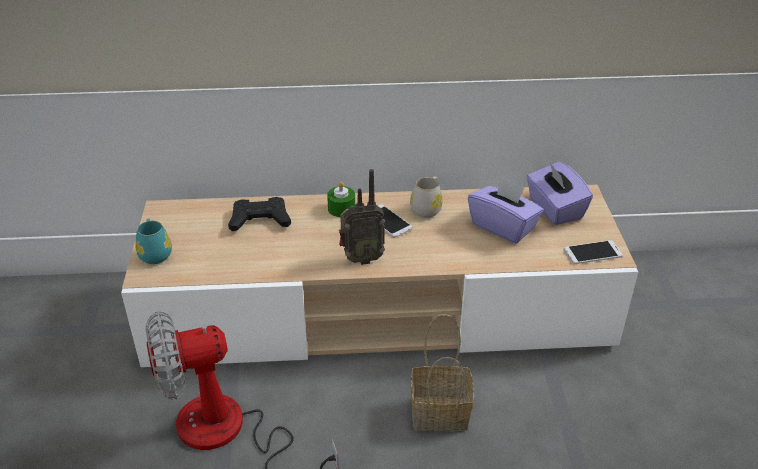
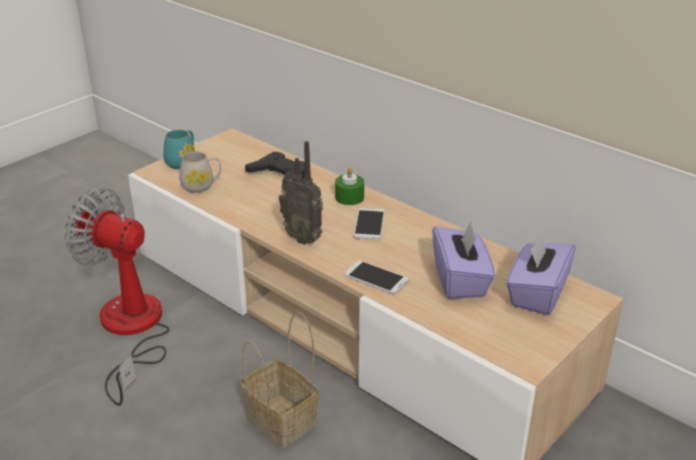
camera: 45 degrees right, 5 degrees down
(427, 208) = (418, 232): white mug -> white mug (202, 186)
(592, 253) = (510, 347): phone -> phone (376, 278)

